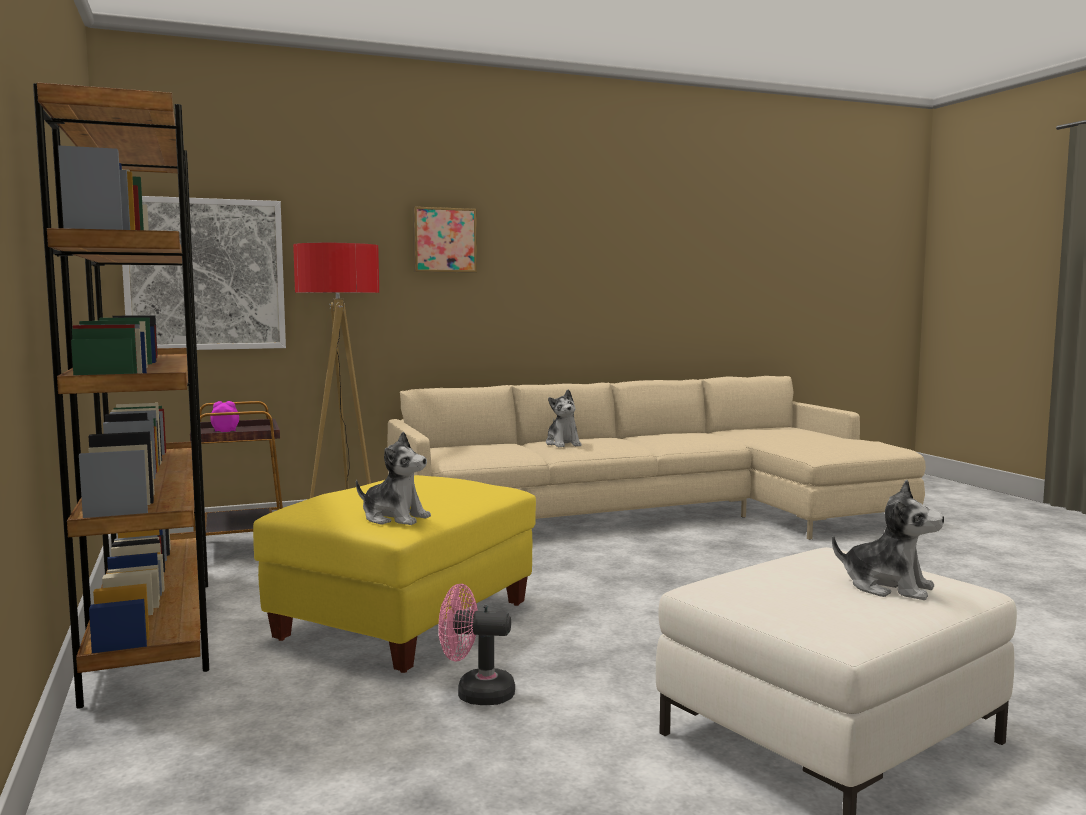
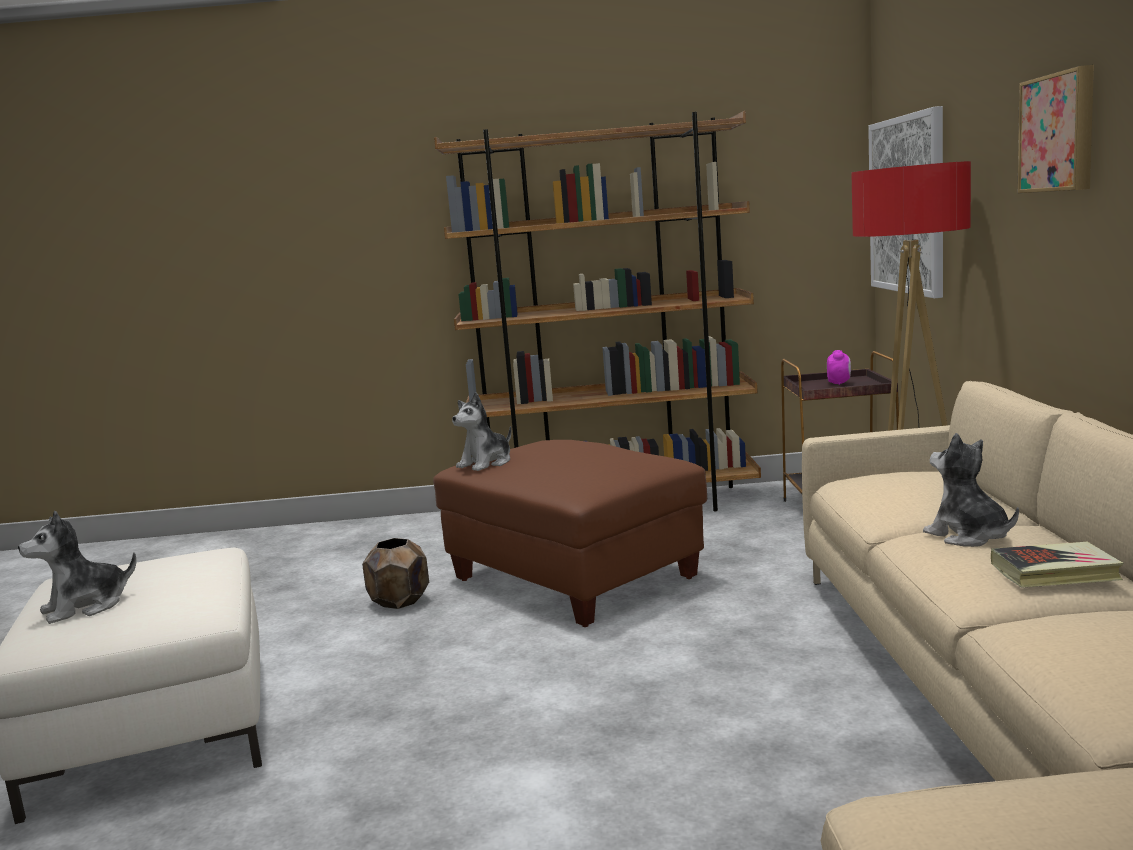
camera: 110 degrees right, 5 degrees up
(404, 621) = (574, 578): yellow ottoman -> brown ottoman
(476, 693) = (398, 602): pink fan -> brown planter
(563, 444) = (968, 536): plush toy -> plush toy turned 60 degrees clockwise
(610, 437) = (1055, 572): none -> book

